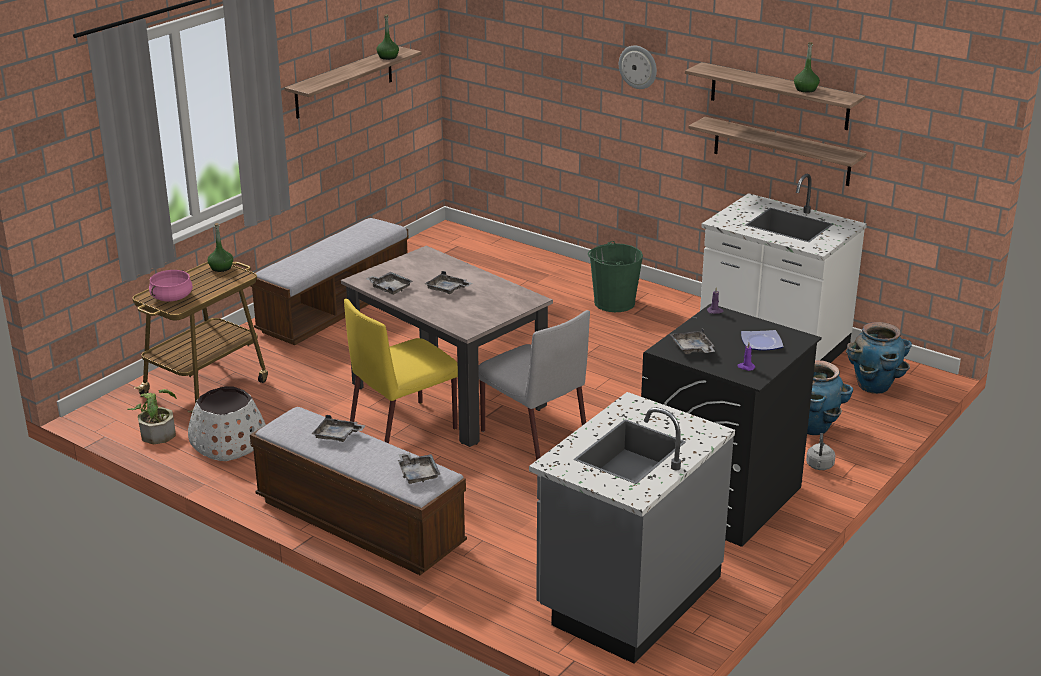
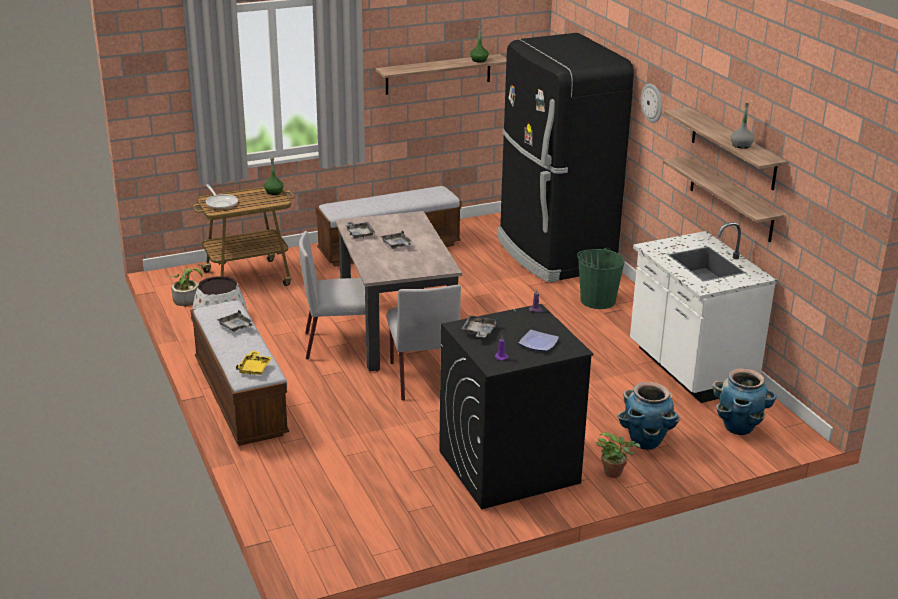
camera: 30 degrees right, 0 degrees up
(171, 297) = (221, 203): pink cooking pot -> frying pan
(404, 428) = (342, 344): yellow chair -> grey chair
(418, 473) = (255, 368): grey tray -> yellow tray
(516, 267) = (553, 253): none -> black fridge
(627, 595) = (357, 512): grey counter -> none
(805, 89) = (741, 145): green bottle -> grey bottle
(819, 466) = (615, 473): grey kettle -> potted plant

